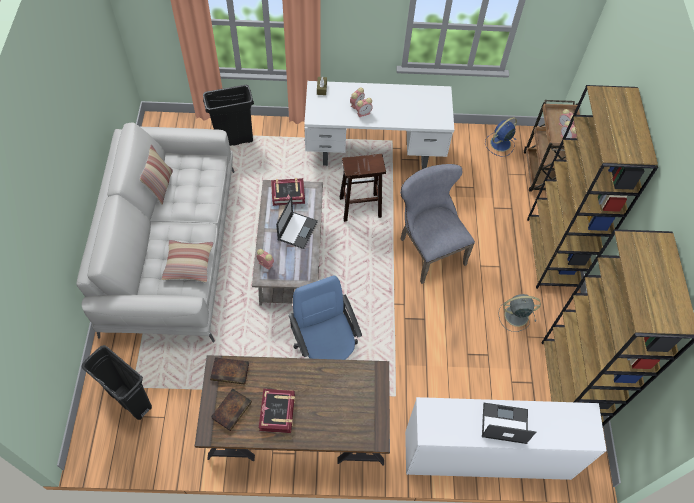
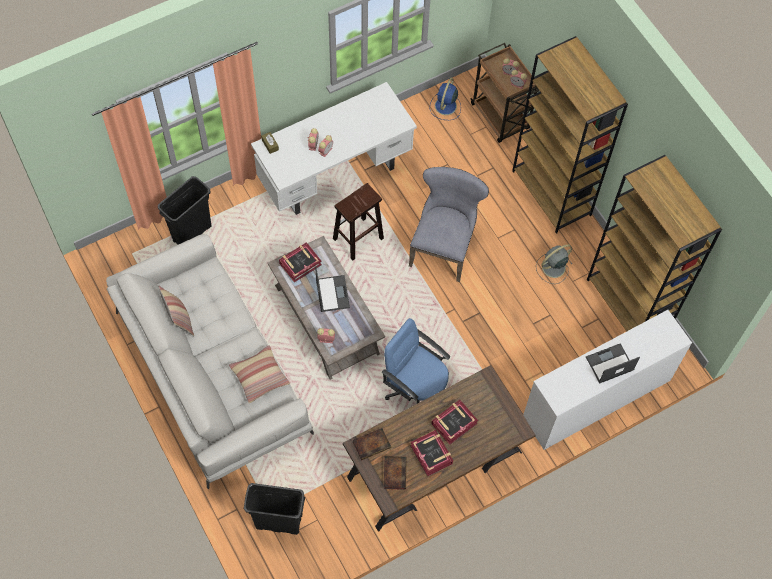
camera: 30 degrees left, 5 degrees up
(318, 395) = (454, 423): none -> book
(428, 249) = (443, 246): grey chair -> grey chair turned 75 degrees clockwise

